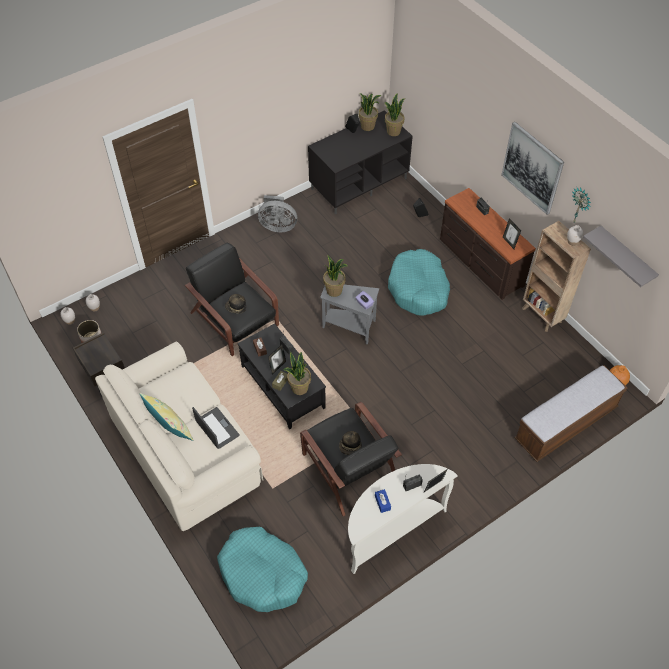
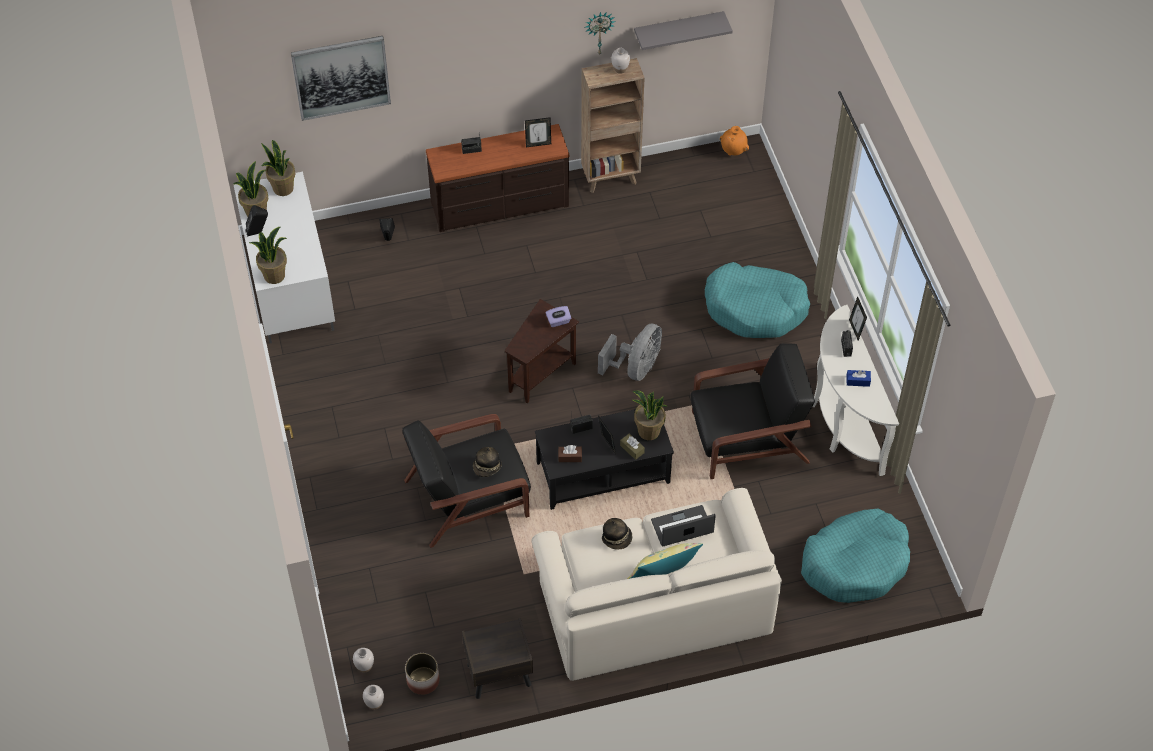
camera: 70 degrees left, 0 degrees up
(278, 226) = (321, 403): grey fan -> grey fan (635, 368)
(334, 290) = (522, 345): potted plant -> potted plant (274, 275)
(350, 327) = (541, 373): grey side table -> brown side table
(350, 447) = (750, 406): hat -> hat (617, 538)
(359, 183) = (289, 284): black tv stand -> white tv stand
(418, 289) = (512, 282): turquoise dog bed -> turquoise dog bed (755, 308)
(532, 168) = (515, 50): picture -> picture (341, 77)
(565, 424) = (768, 216): bench -> none

